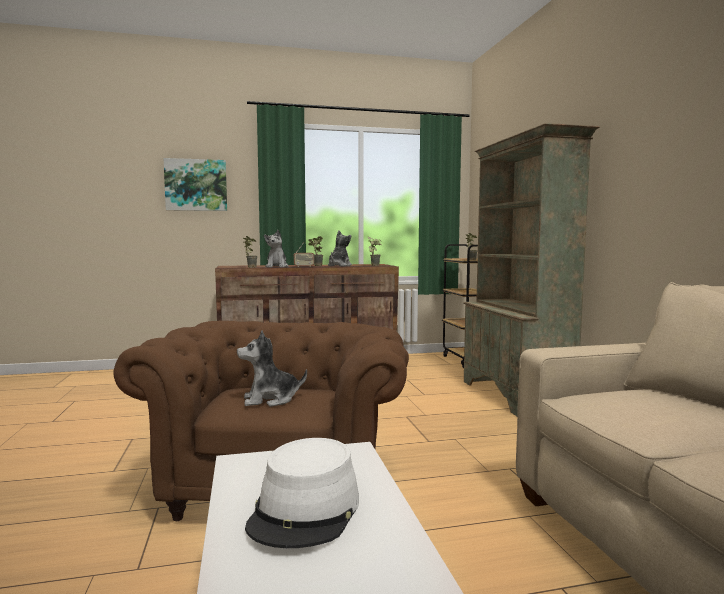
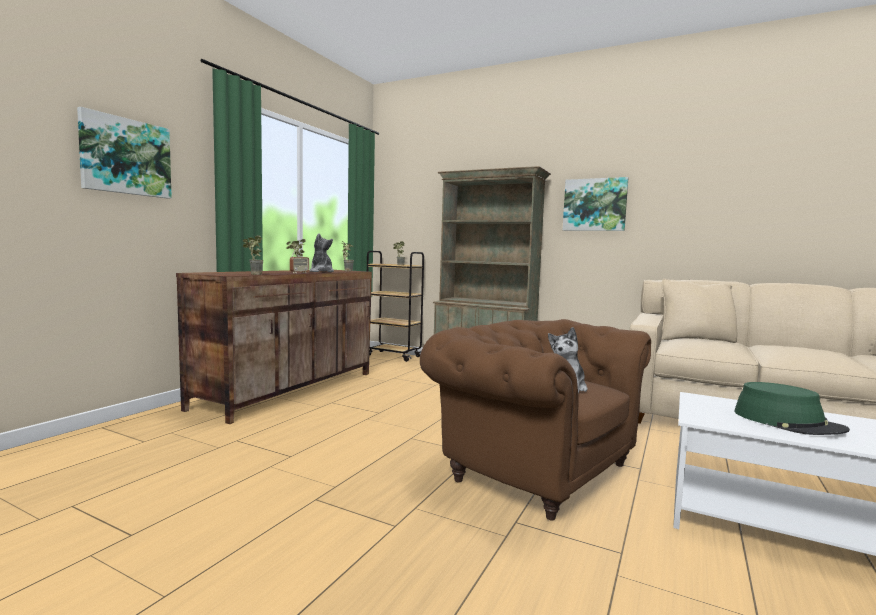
camera: 50 degrees left, 0 degrees up
(277, 266) = (272, 273): plush toy -> none
(306, 510) = (787, 422): white hat -> green hat
(652, 163) = (594, 205): none -> picture

